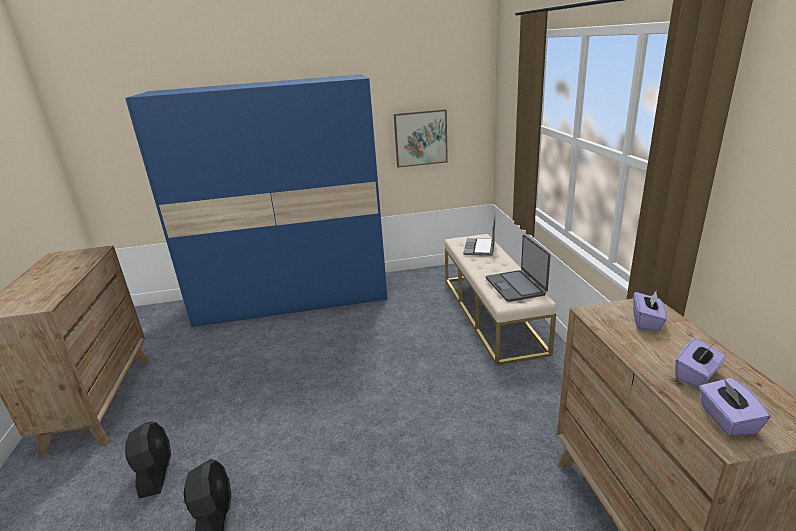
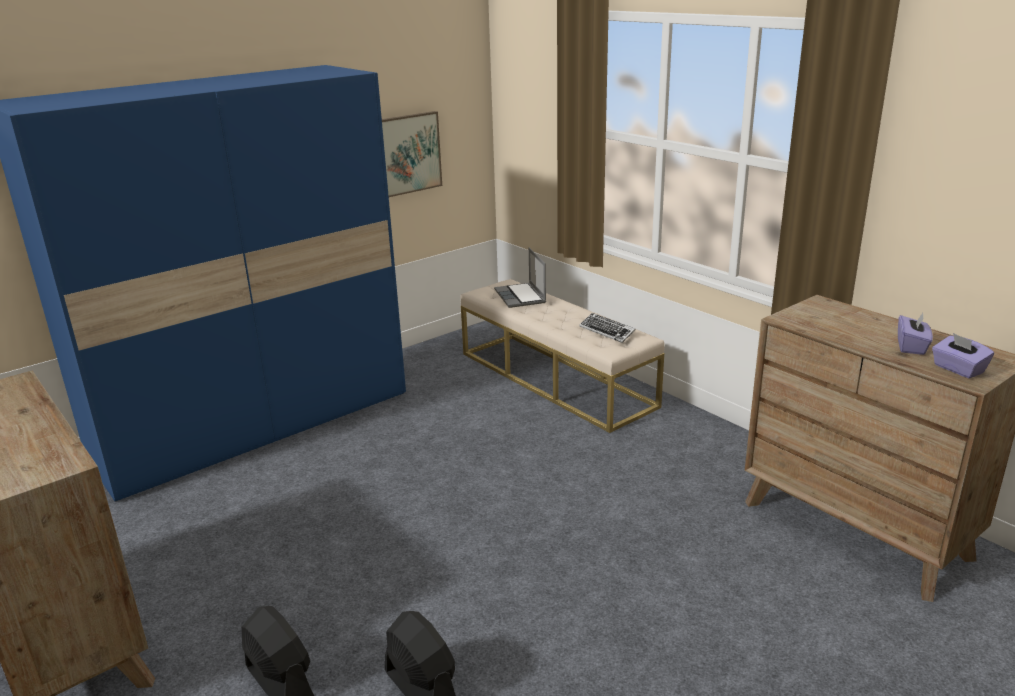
camera: 30 degrees left, 0 degrees up
(516, 286) = (607, 331): laptop -> keyboard
(646, 321) = (835, 316): purple tissue box -> none

